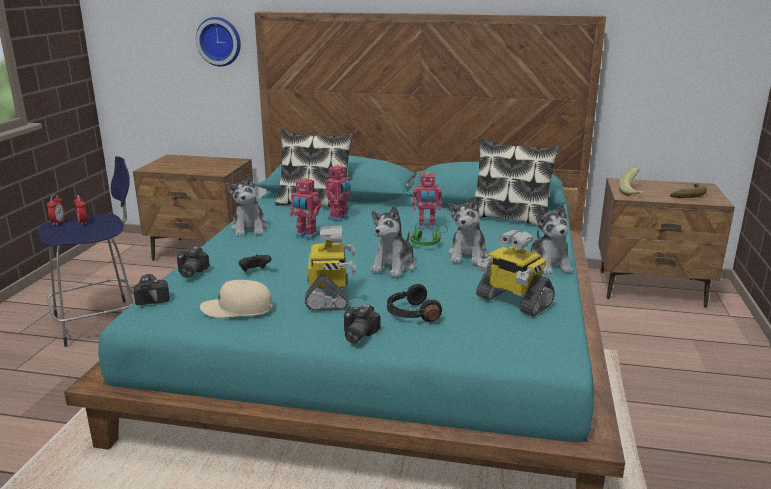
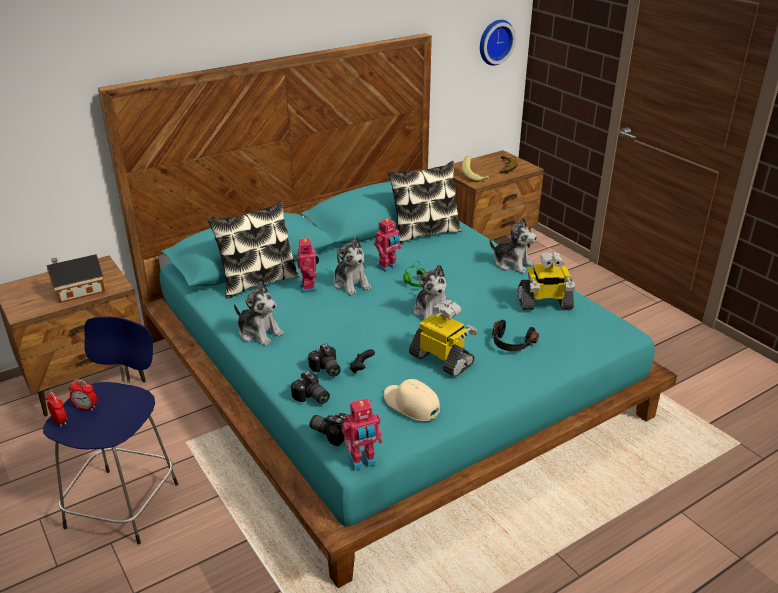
camera: 45 degrees left, 10 degrees up
(195, 168) = (77, 291): none -> toy house
(220, 41) = (46, 131): wall clock -> wall clock (494, 41)
(237, 309) = (411, 405): beige cap -> beige cap turned 90 degrees clockwise
(306, 236) = (323, 317): toy robot -> toy robot (363, 461)
(356, 335) = (512, 378): camera -> camera (325, 369)
(468, 255) = (459, 280): plush toy -> plush toy (351, 284)

